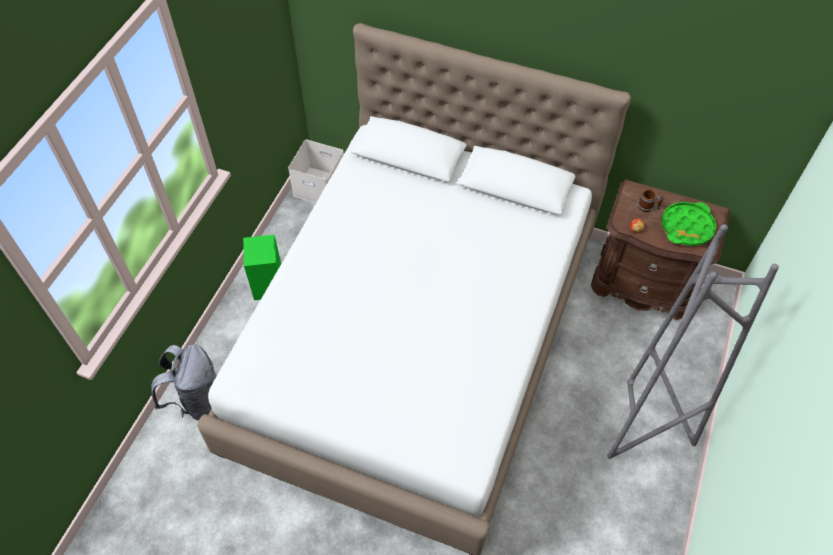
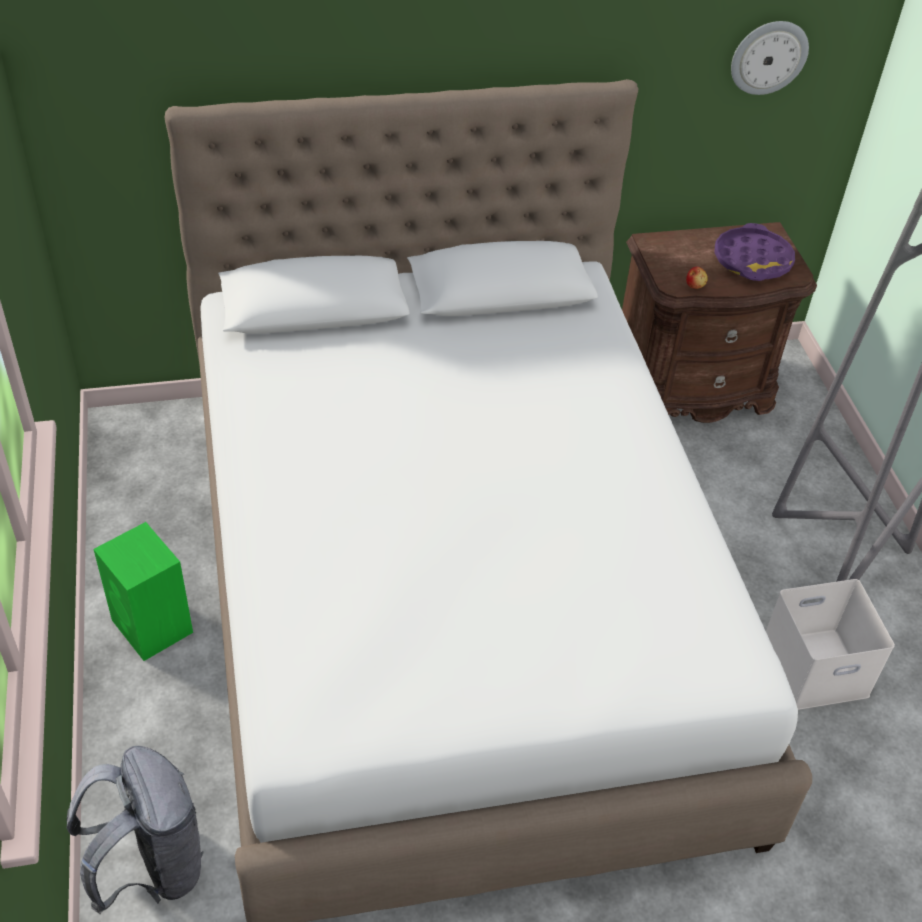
camera: 35 degrees left, 10 degrees down
(321, 186) = (138, 448): white storage box -> white storage box (815, 667)
(648, 207) = (687, 255): mug -> none
(686, 227) = (752, 260): green tray -> purple tray
(732, 108) = (768, 57): none -> wall clock

